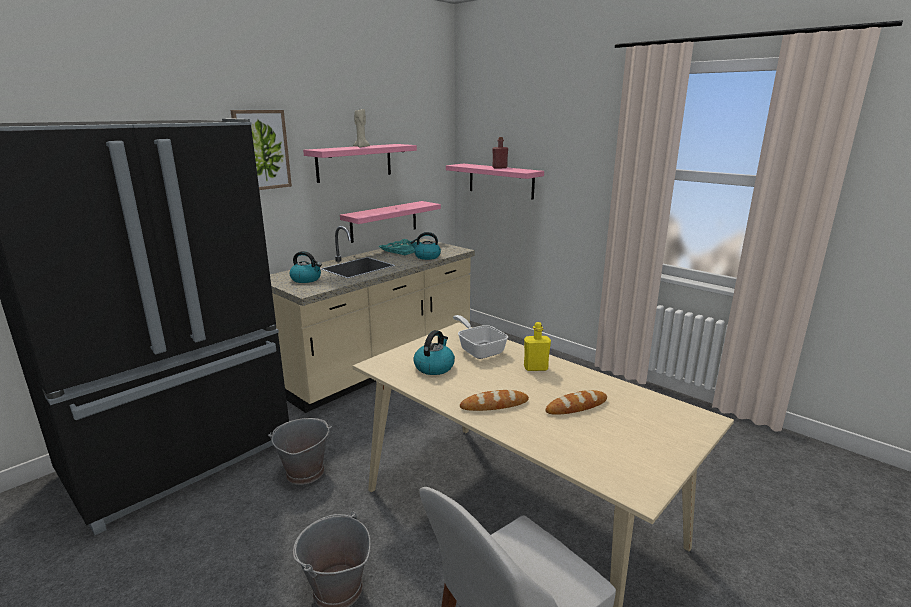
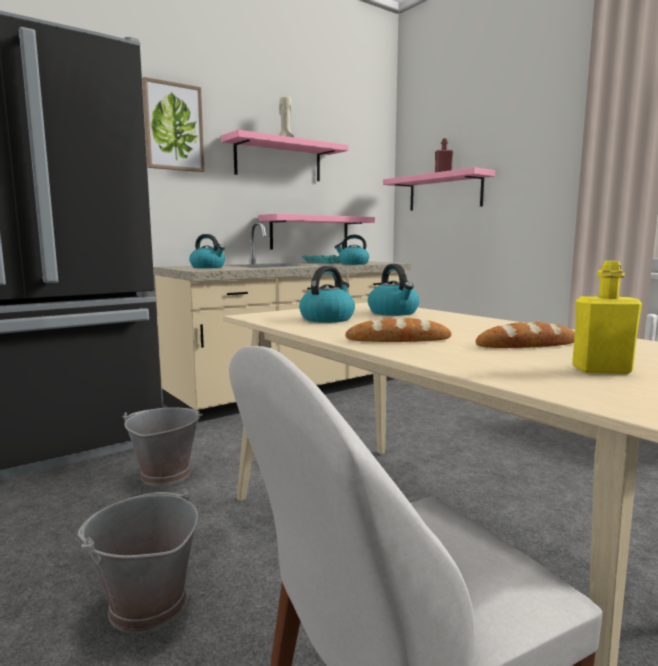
camera: 10 degrees right, 10 degrees down
(479, 349) = (394, 313): frying pan -> kettle
(535, 368) = (469, 323): yellow bottle -> yellow bottle (601, 370)

